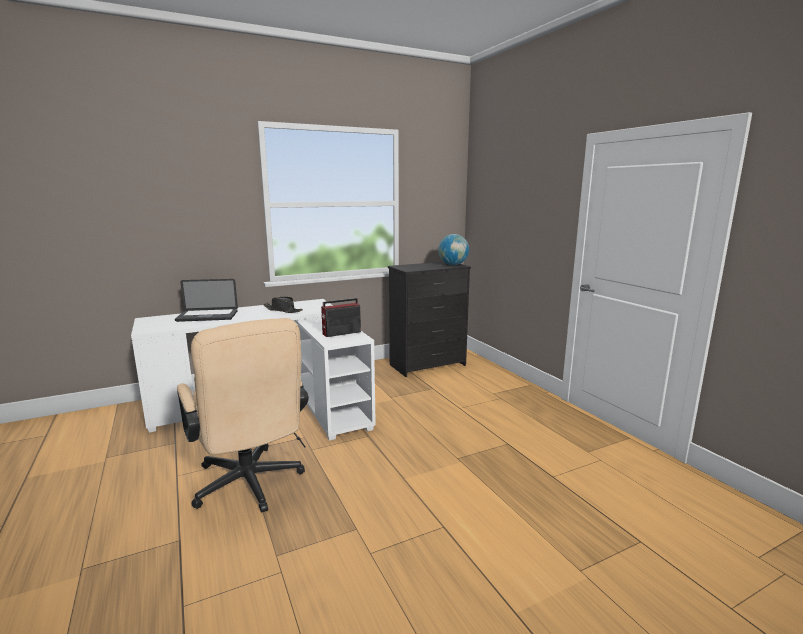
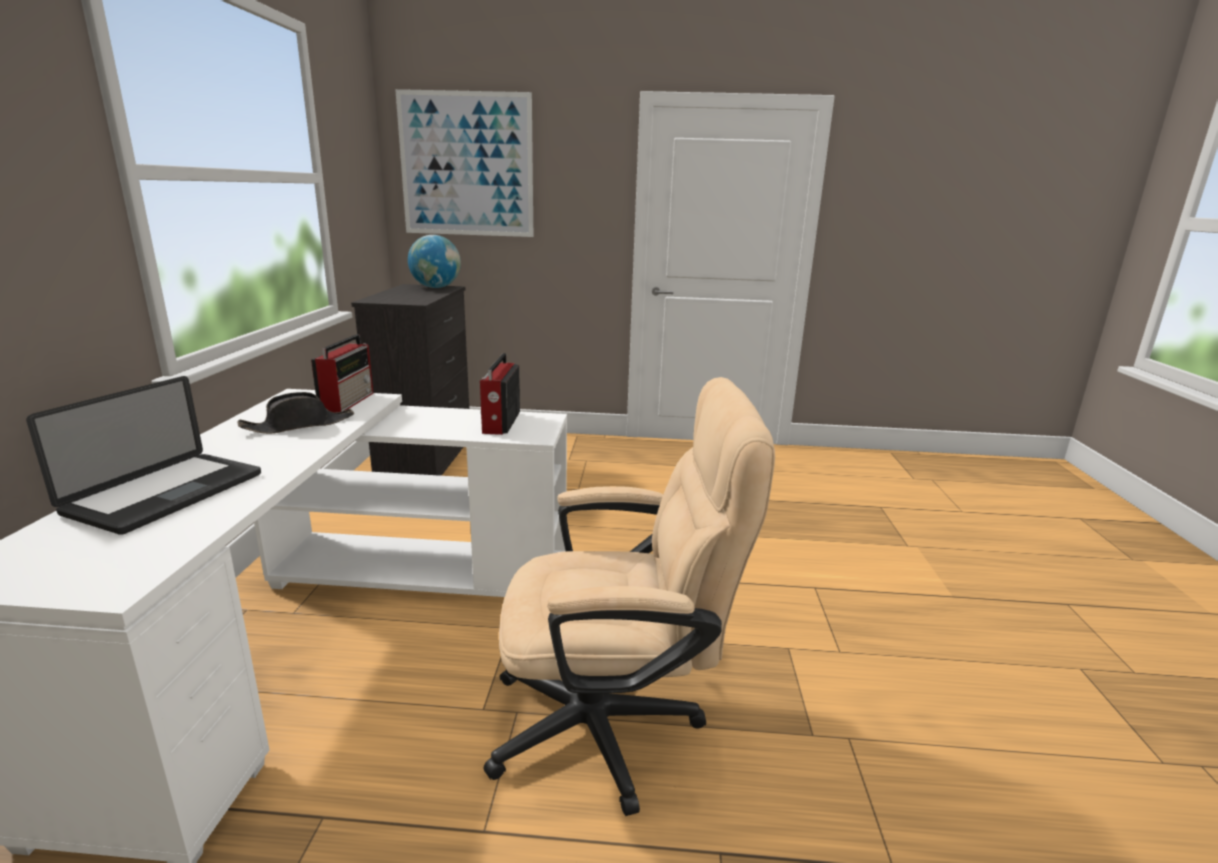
camera: 60 degrees left, 5 degrees up
(319, 308) = (348, 401): none -> radio
(497, 192) = (466, 165): none -> picture

